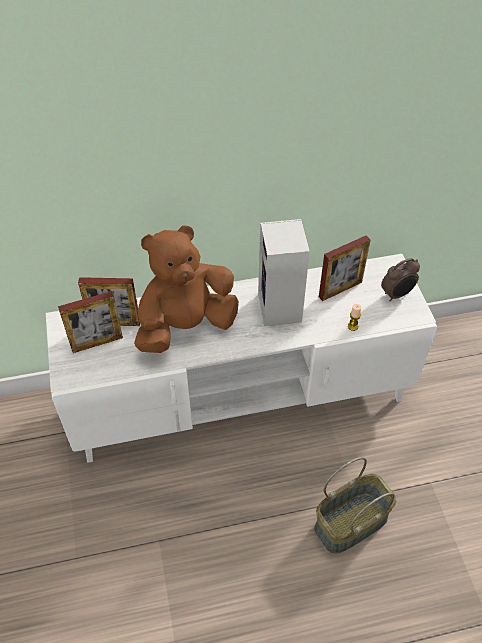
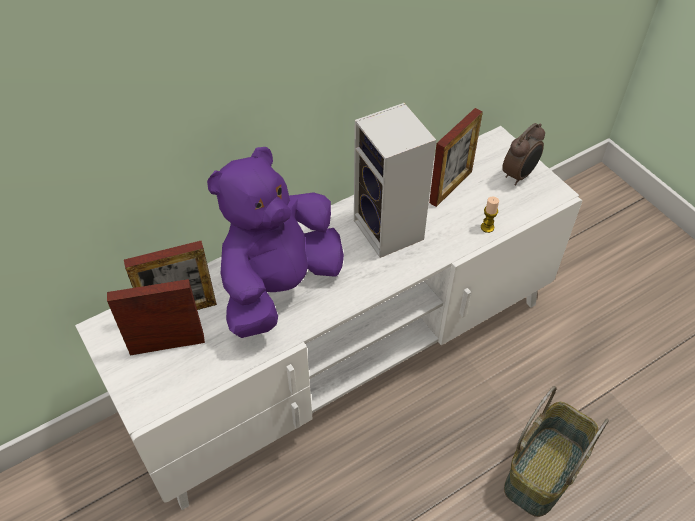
camera: 20 degrees left, 0 degrees up
(97, 343) = (167, 344): picture frame -> picture frame turned 150 degrees counterclockwise
(186, 326) = (279, 286): brown plush toy -> purple plush toy

